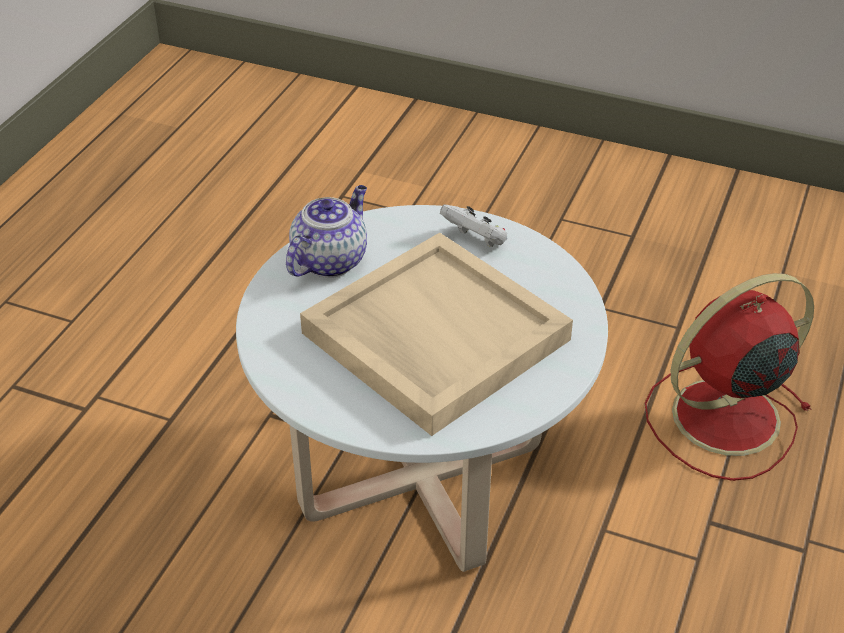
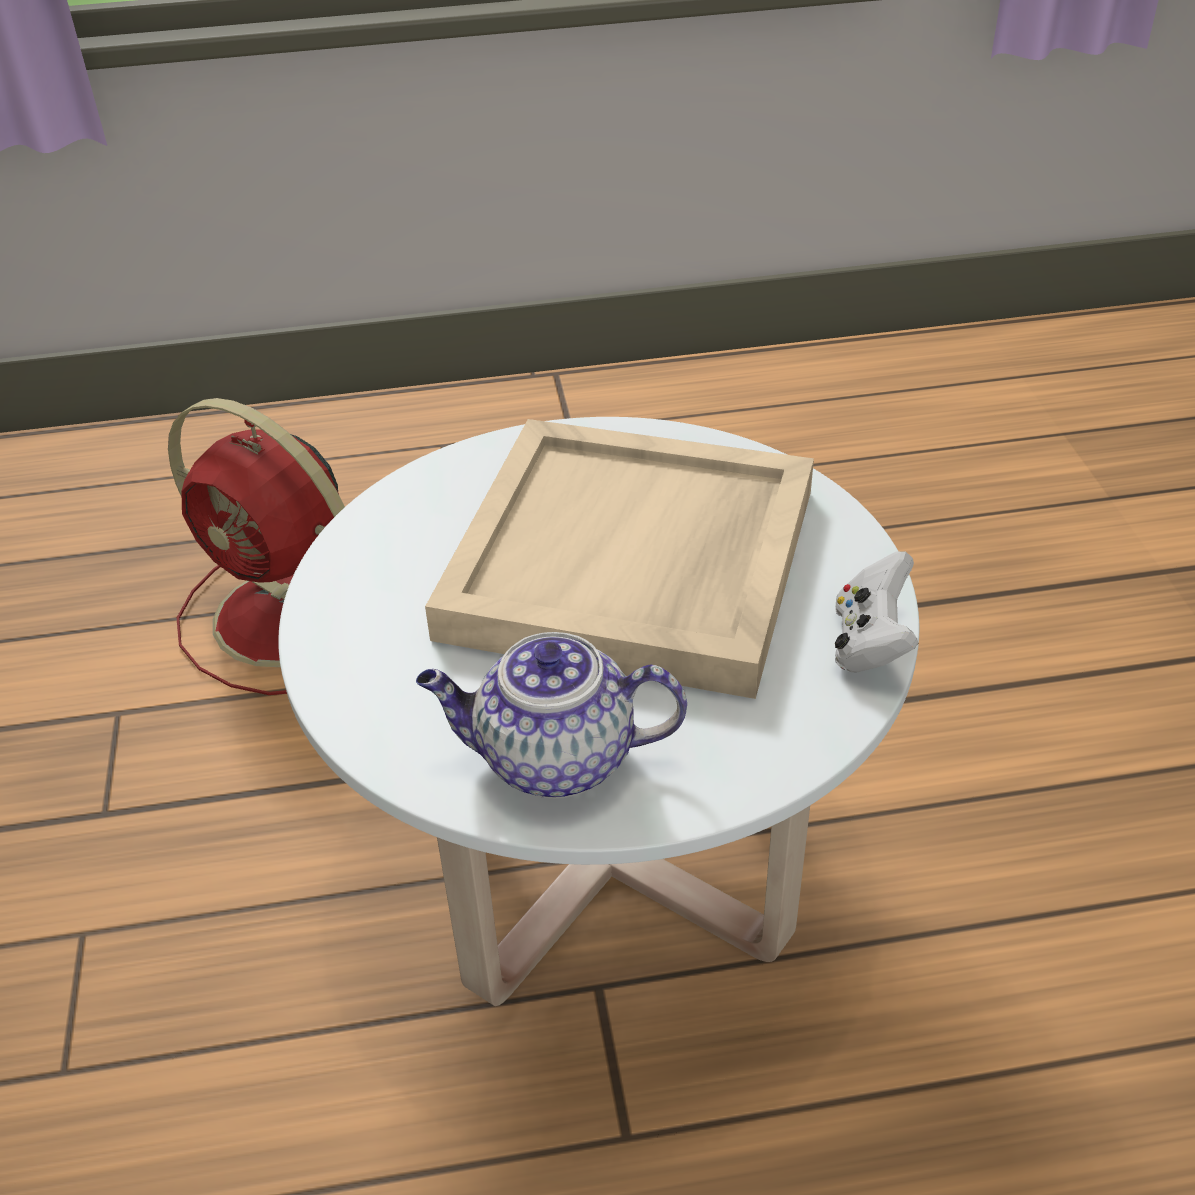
camera: 120 degrees left, 0 degrees up
(476, 241) = (370, 614): white game controller -> white game controller (870, 643)

